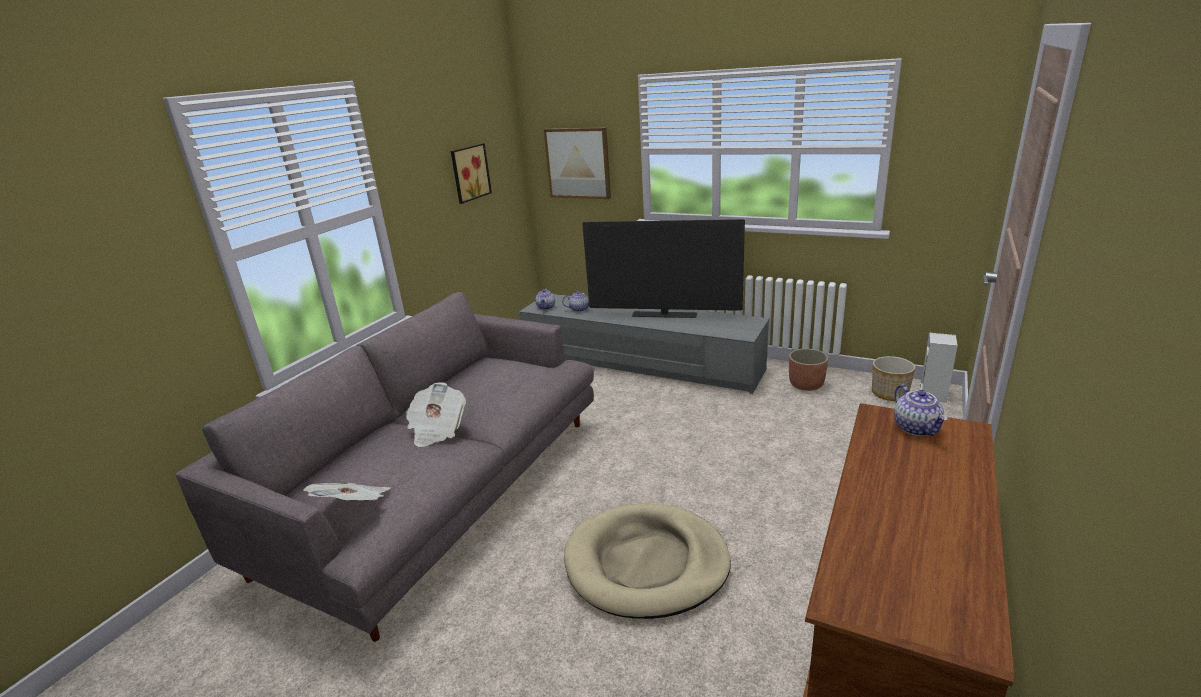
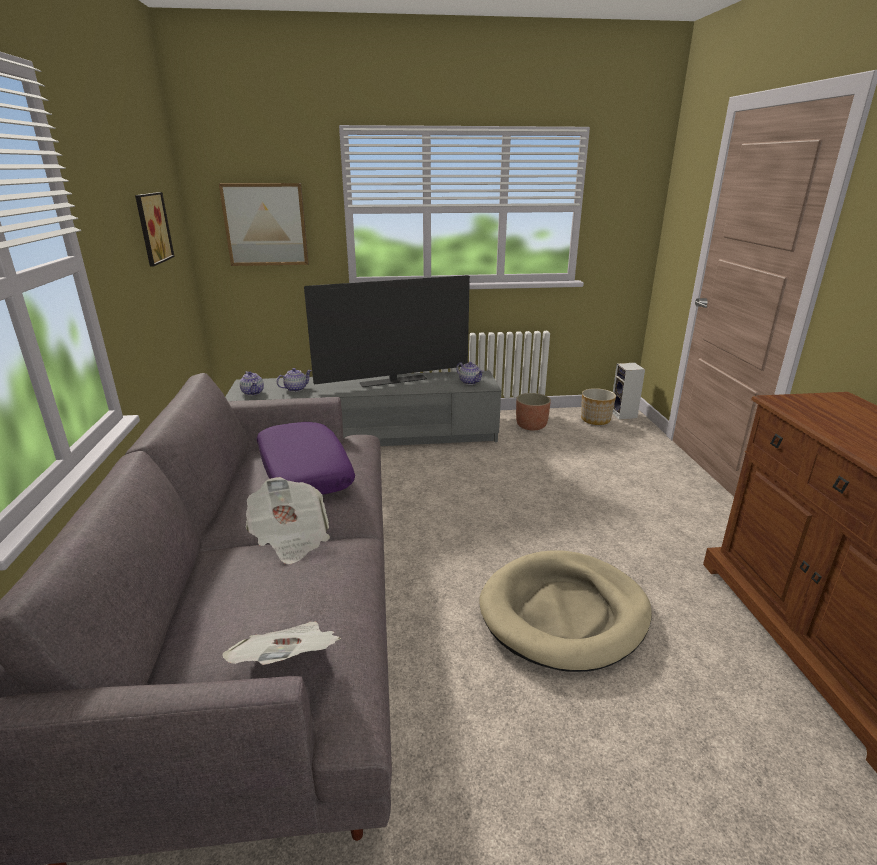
camera: 35 degrees left, 0 degrees up
(497, 382) = (304, 471): none -> purple pillow
(917, 428) = (818, 403): teapot -> teapot (470, 382)

